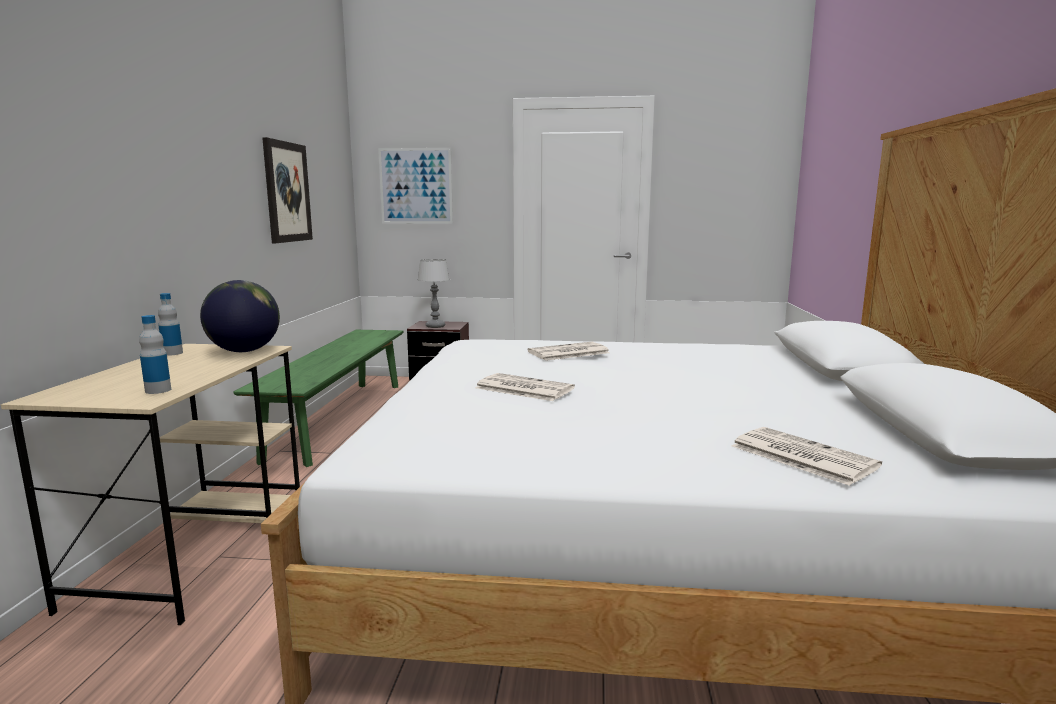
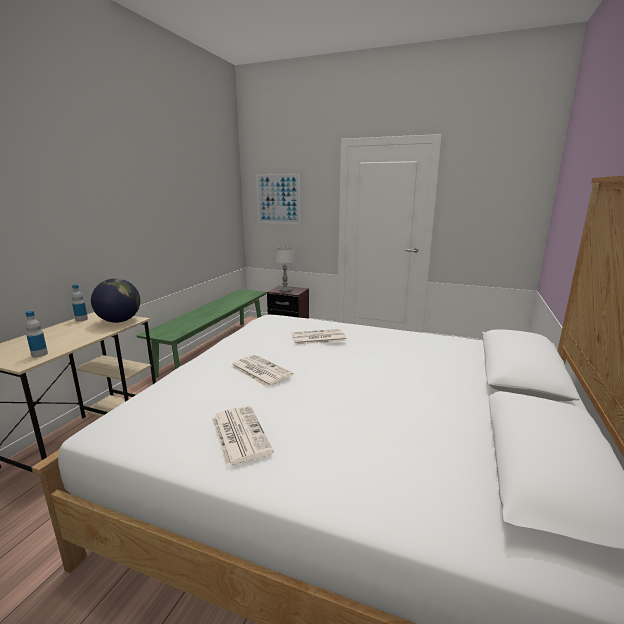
camera: 15 degrees right, 5 degrees up
(287, 192) = (184, 209): picture -> none
(800, 456) = (394, 481): newspaper -> newspaper (239, 434)

